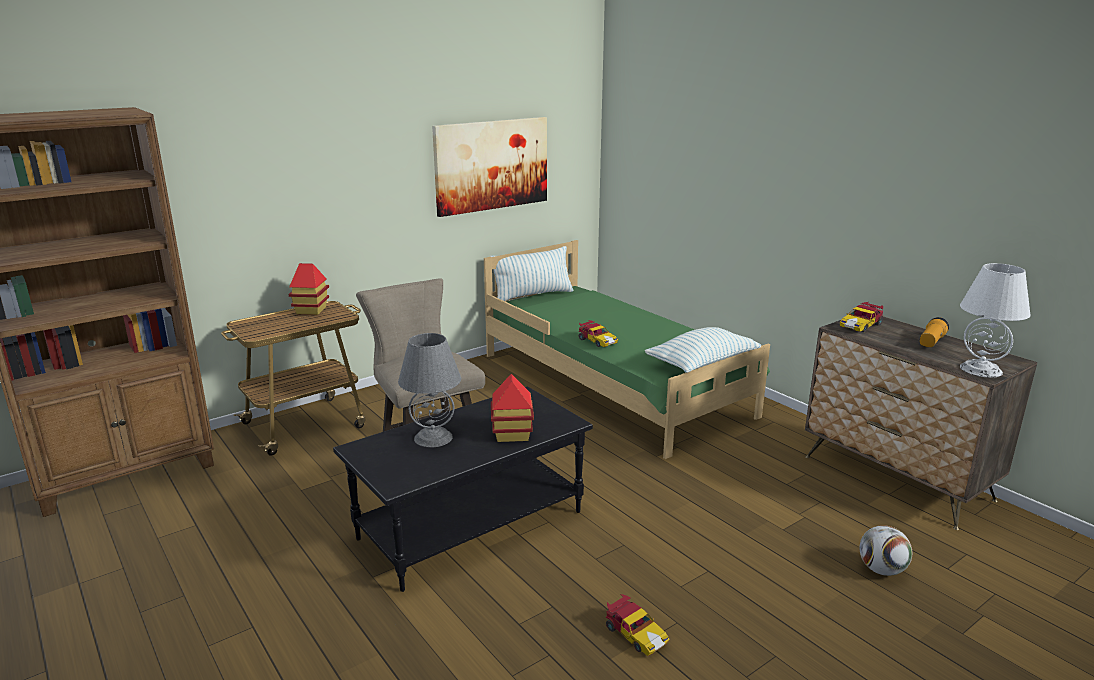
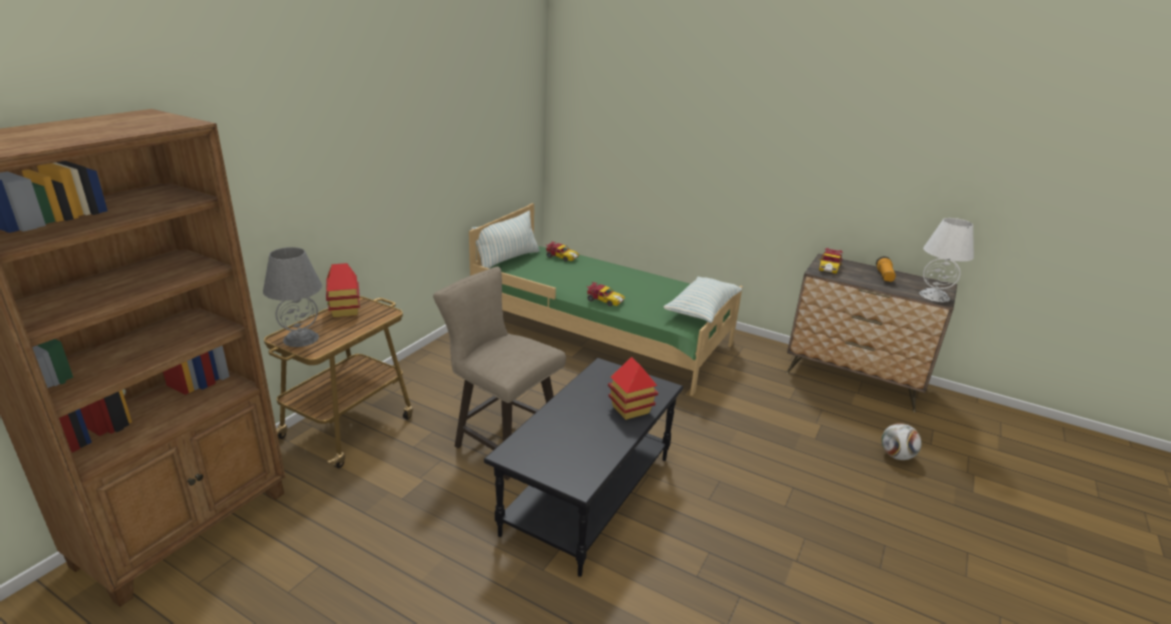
camera: 25 degrees left, 5 degrees up
(433, 437) = (567, 427): grey table lamp -> grey table lamp (301, 338)
(491, 165) = (472, 141): picture -> none
(635, 634) = (785, 557): toy car -> toy car (561, 257)

